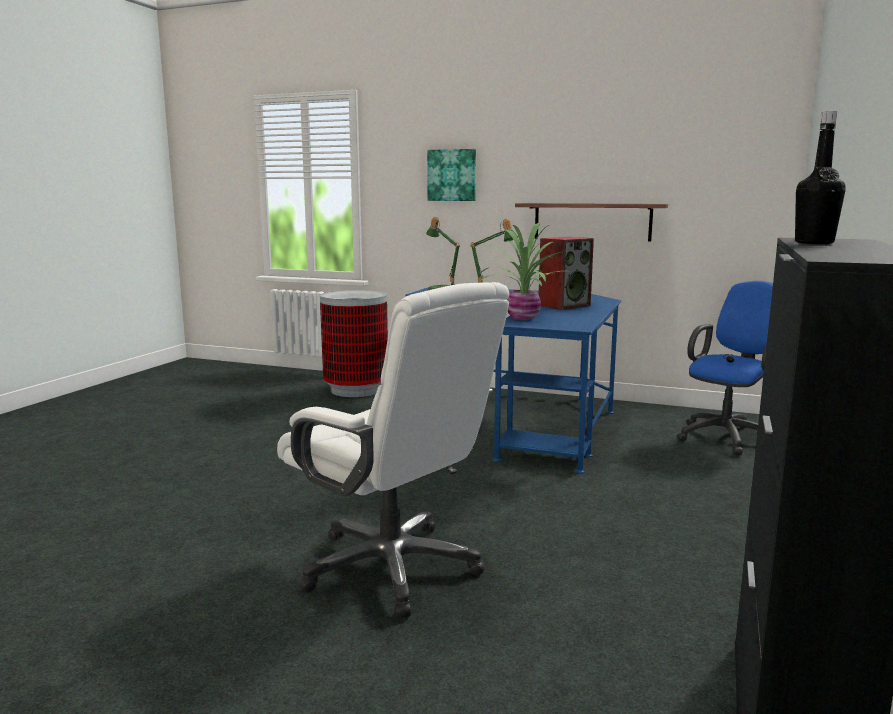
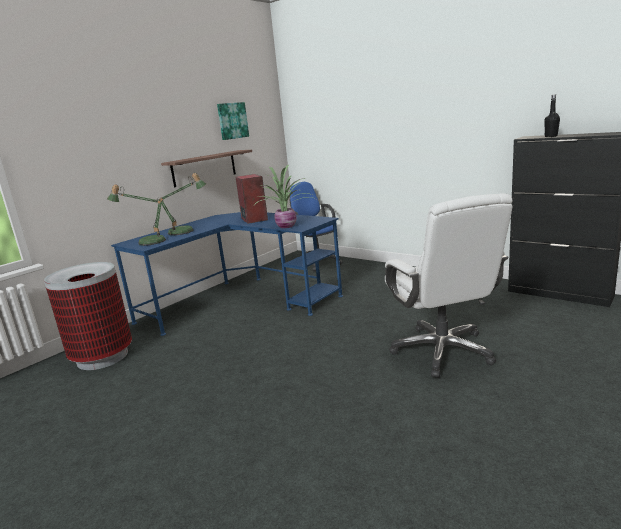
camera: 70 degrees left, 5 degrees up
(392, 567) = (443, 351): white office chair -> white office chair turned 105 degrees clockwise
(452, 175) = (102, 148): picture -> picture (232, 121)

